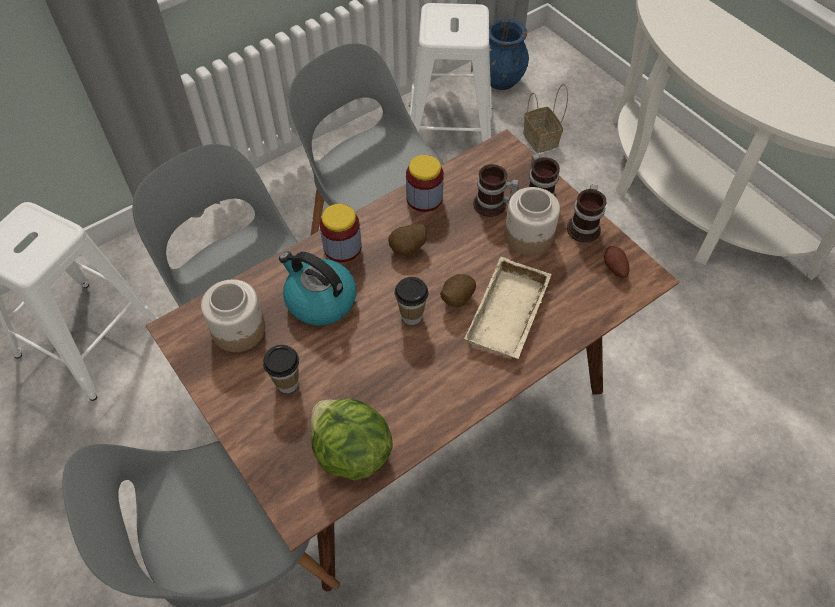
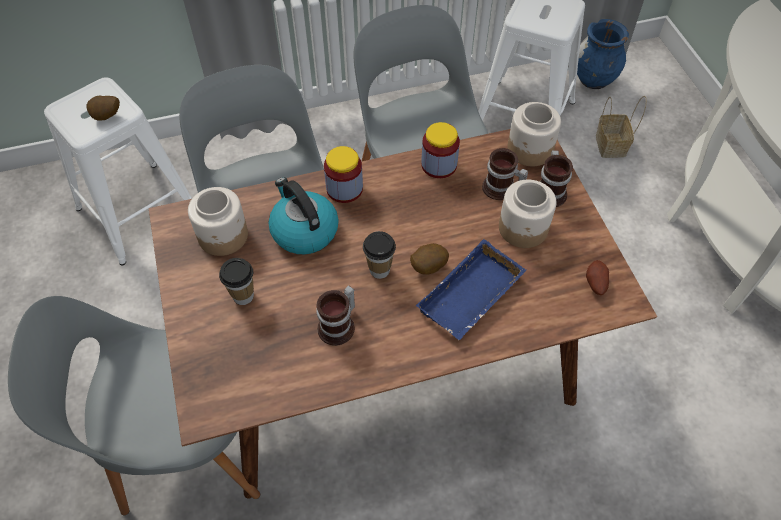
camera: 20 degrees right, 0 degrees up
(351, 453) = (271, 376): lettuce -> none
(408, 249) = (403, 208): potato -> potato (107, 117)
(503, 160) = (530, 150): none -> jar
(510, 315) = (472, 297): beige tray -> blue tray
(585, 227) = (583, 235): mug -> mug (340, 326)

